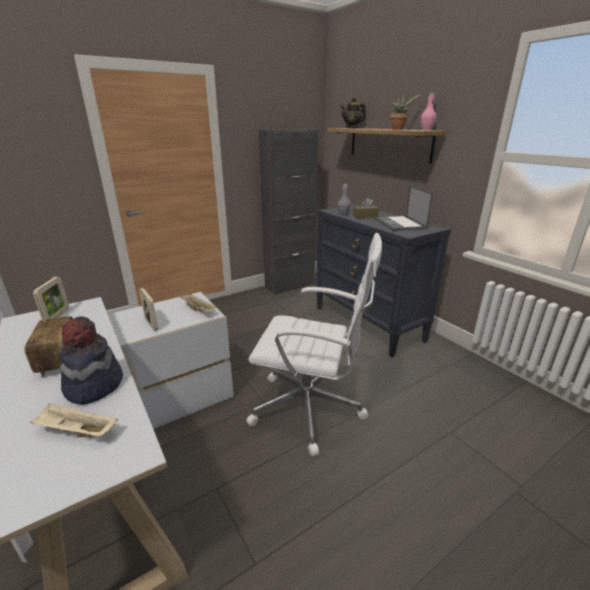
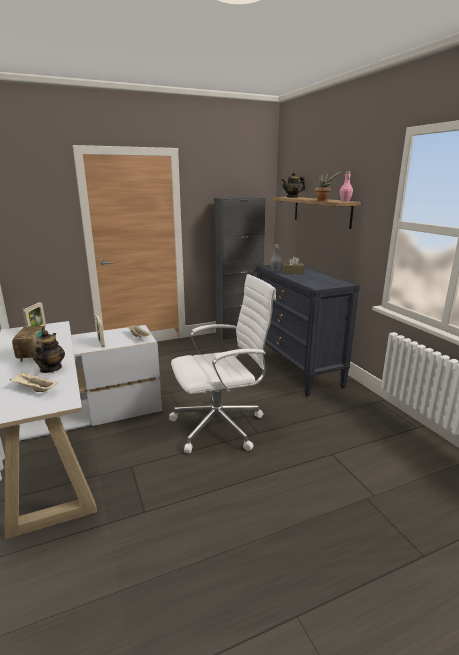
camera: 10 degrees right, 5 degrees down
(93, 385) = (50, 369): hat -> teapot
(311, 409) = (221, 425): white office chair -> white office chair turned 45 degrees counterclockwise
(400, 224) = (318, 279): laptop -> none

